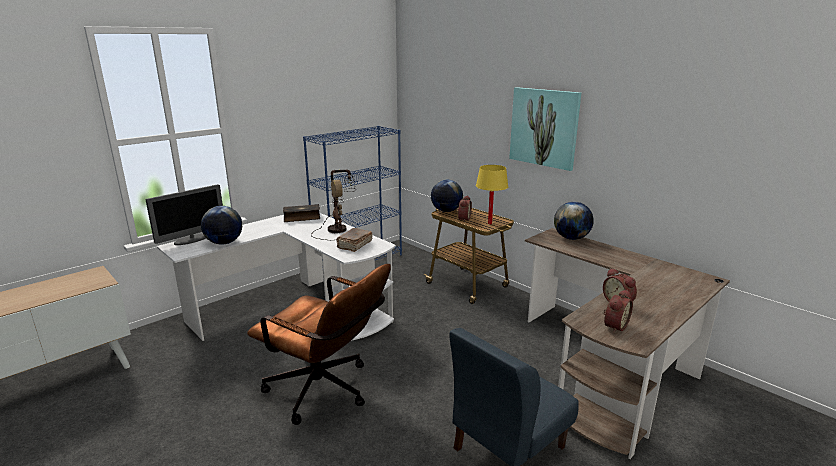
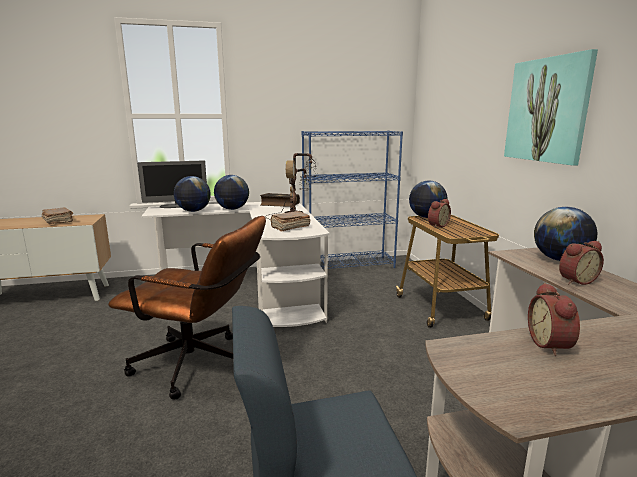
camera: 30 degrees right, 5 degrees down
(62, 289) = (58, 221): none -> brown book
(262, 232) = (232, 209): none -> globe
(326, 392) = (200, 365): brown office chair -> brown office chair turned 45 degrees counterclockwise
(490, 223) = (464, 233): yellow table lamp -> none
(614, 326) = (503, 373): alarm clock -> alarm clock (575, 280)

